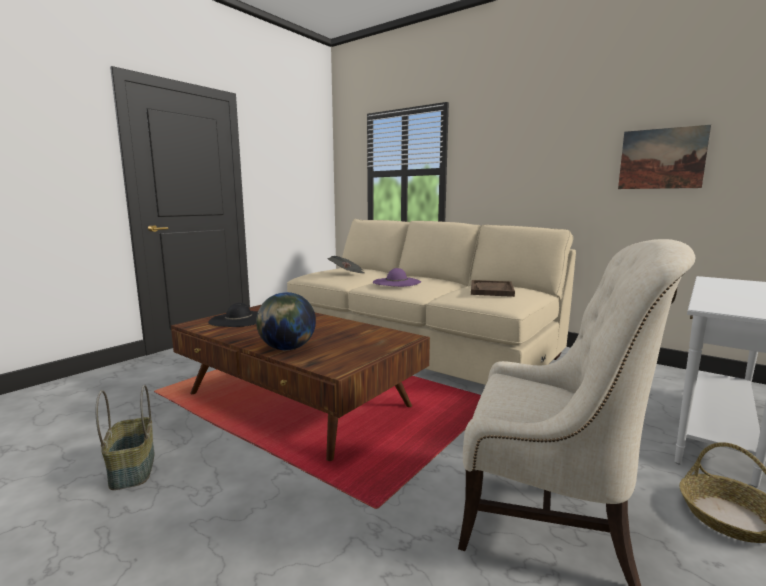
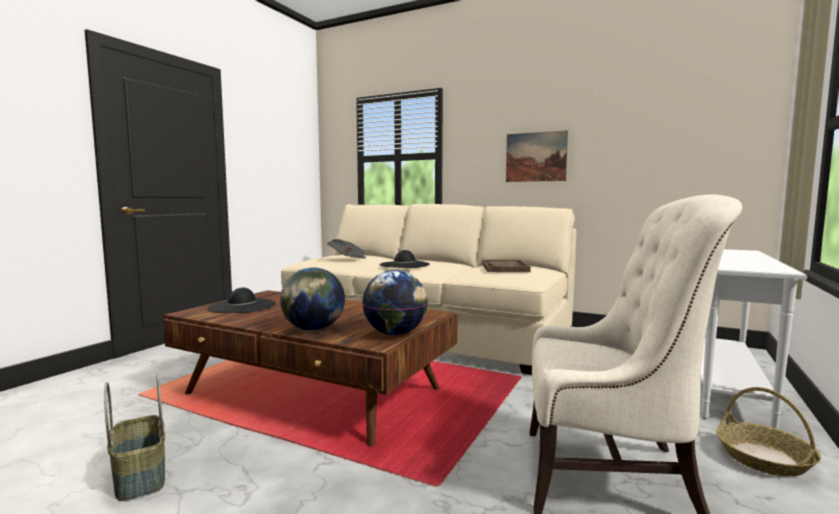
camera: 10 degrees left, 5 degrees down
(358, 358) = (395, 333): none -> globe
(396, 282) = (404, 265): purple hat -> black hat
(661, 158) = (647, 143): picture -> picture (536, 157)

